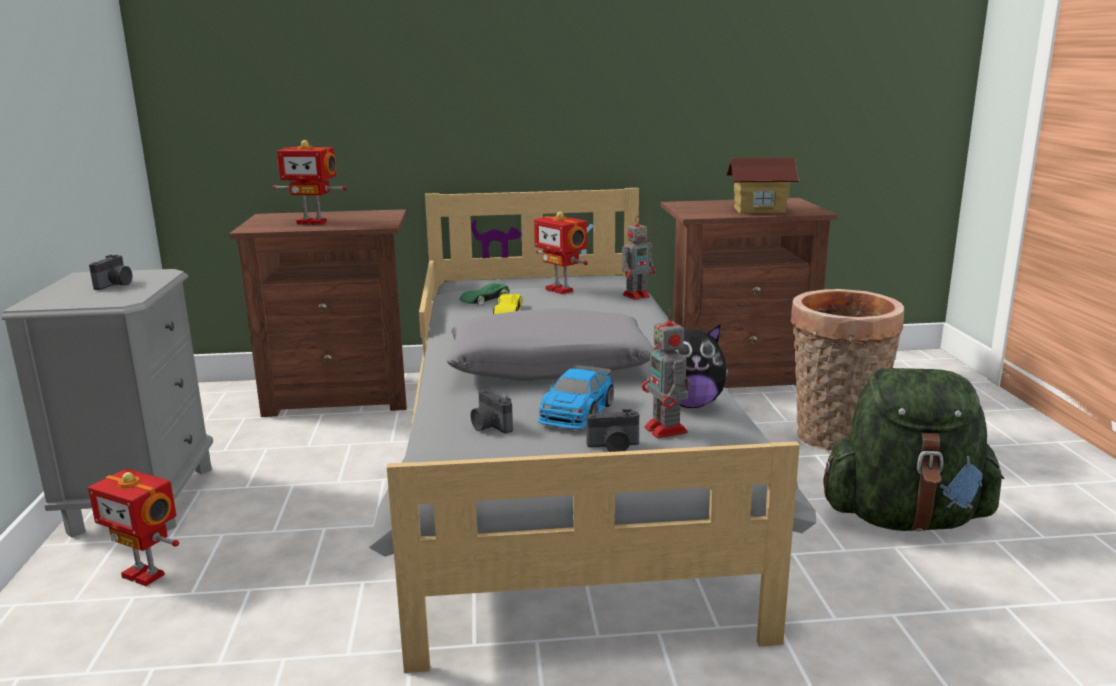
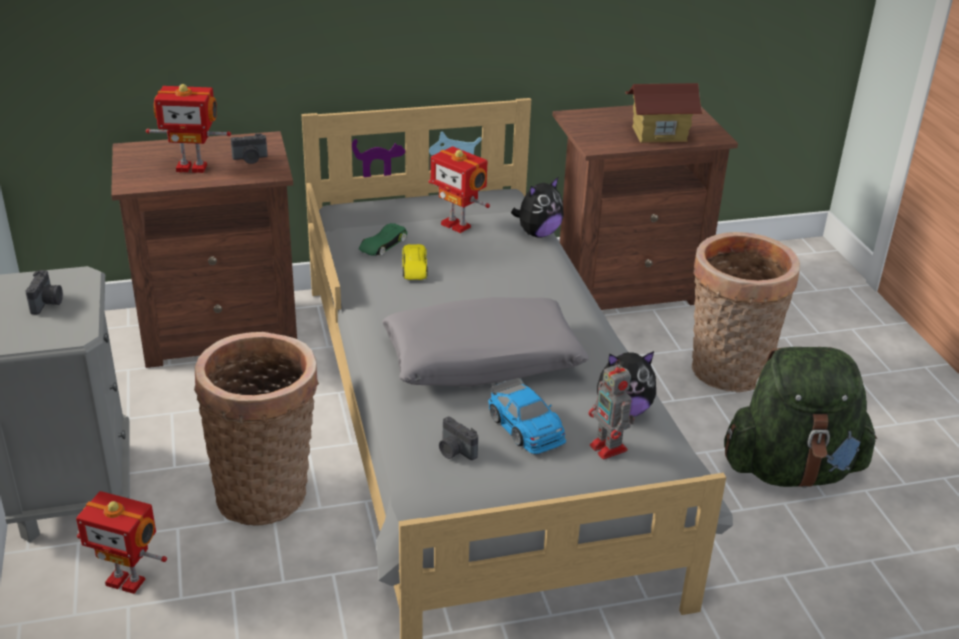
camera: 10 degrees left, 15 degrees up
(326, 510) = (267, 492): none -> basket
(576, 412) = (526, 428): toy car -> toy car turned 45 degrees counterclockwise
(614, 447) = (569, 473): camera -> camera (250, 159)
(637, 295) = (538, 233): toy robot -> plush toy

